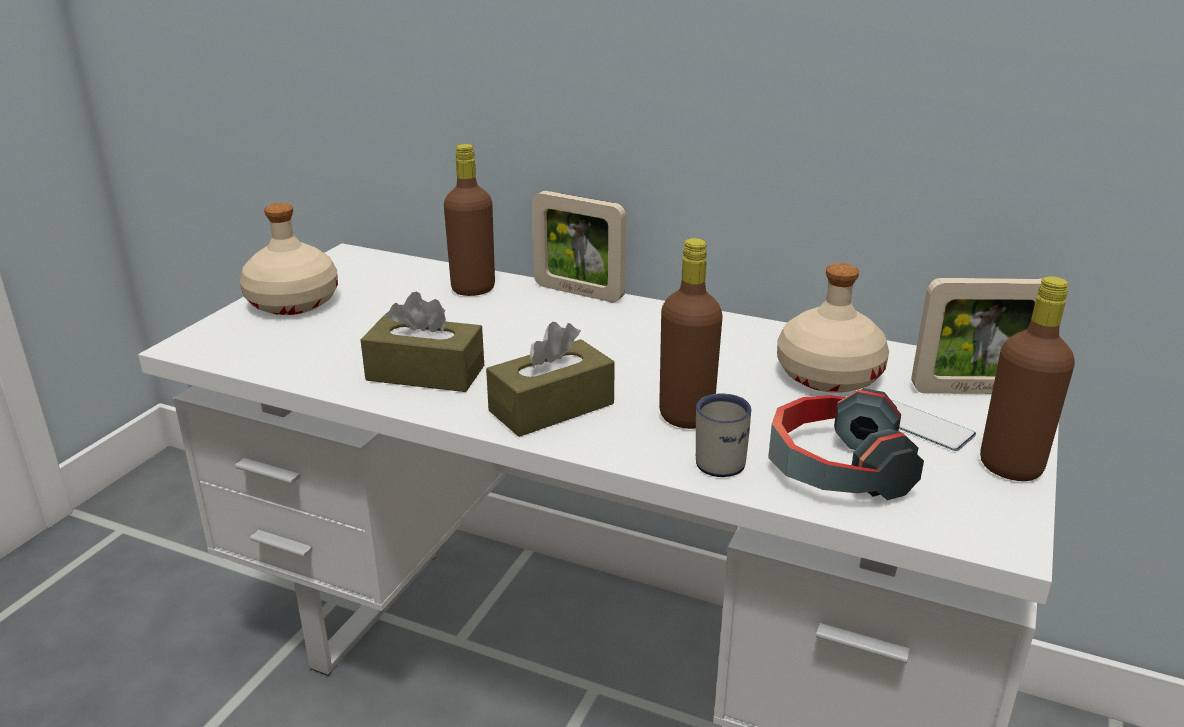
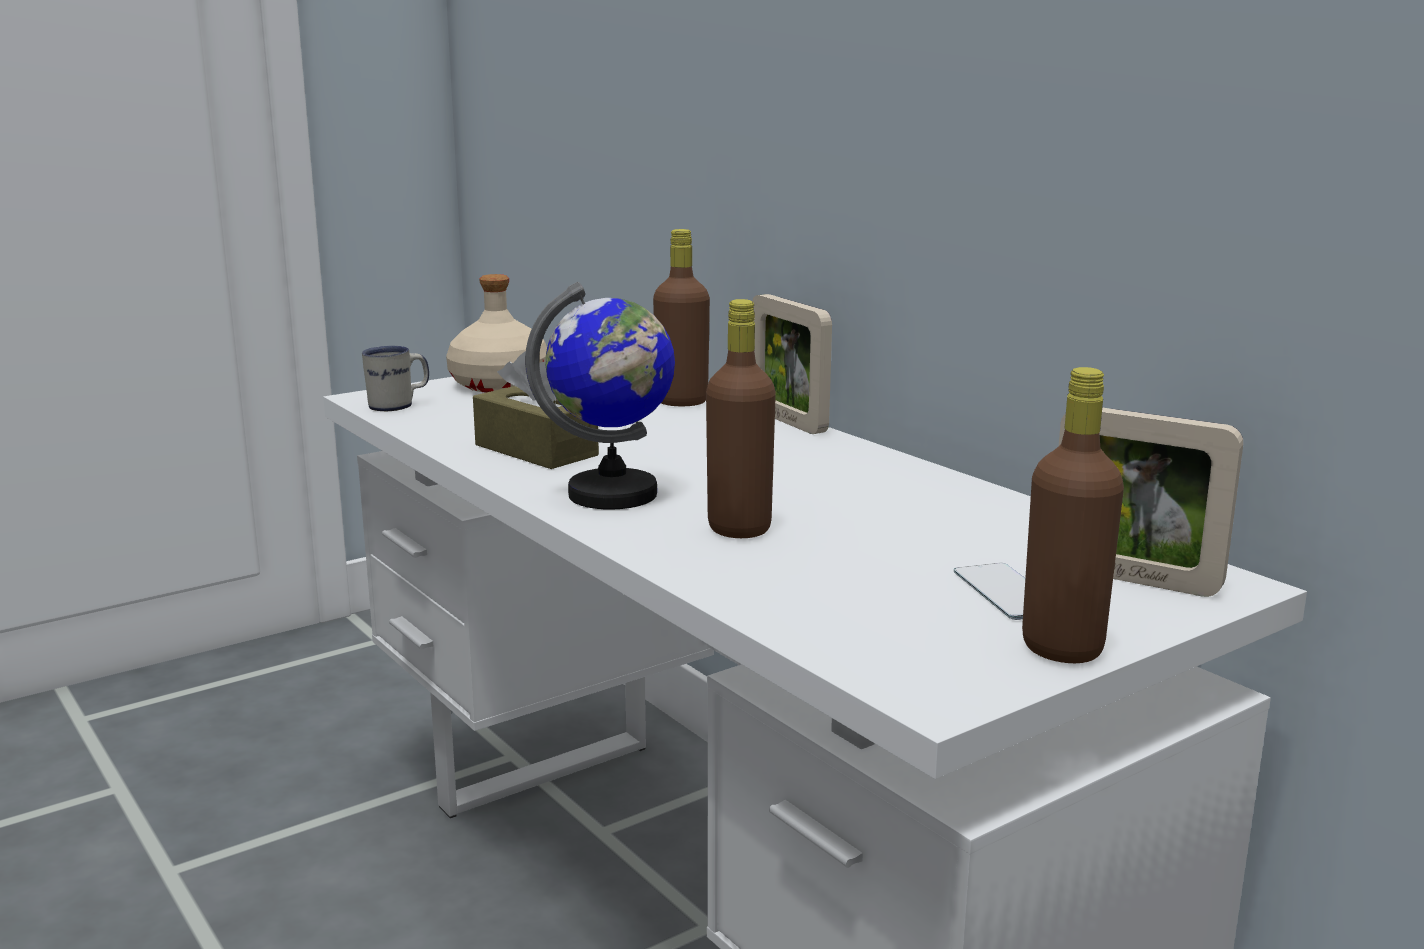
camera: 30 degrees right, 10 degrees down
(551, 407) = (613, 495): brown tissue box -> globe
(725, 459) = (724, 566): white mug -> white mug (399, 405)
(827, 375) = (964, 531): beige bottle -> none
(835, 468) = (837, 599): headphones -> none

